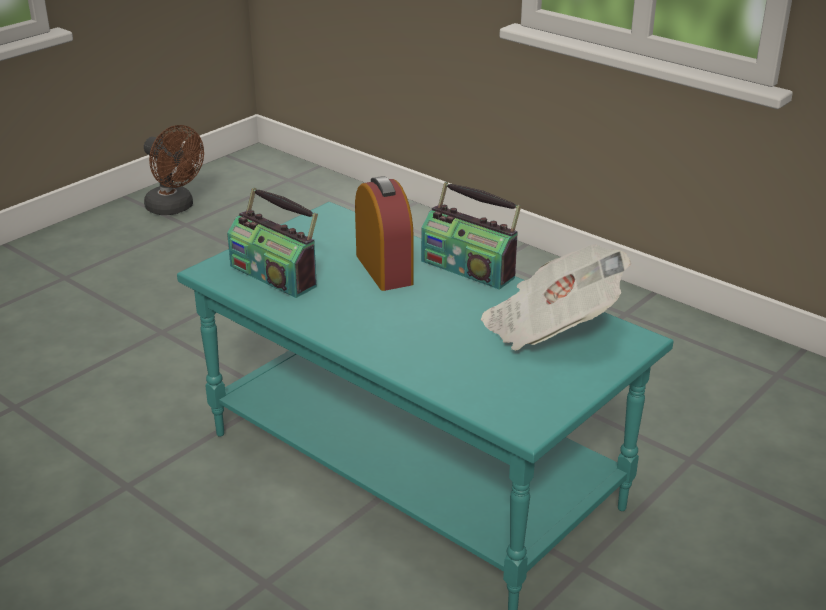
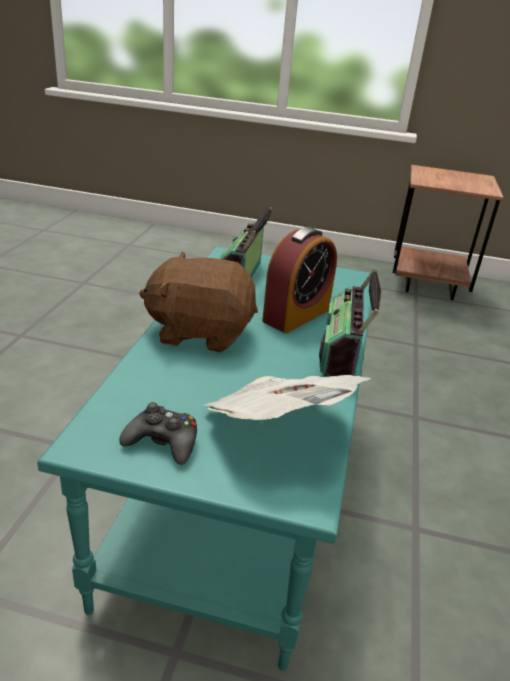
camera: 60 degrees right, 0 degrees up
(175, 208) = (427, 285): brown fan -> brown side table
(379, 329) = (200, 332): none -> brown plush toy
(543, 386) = (163, 442): none -> black game controller

